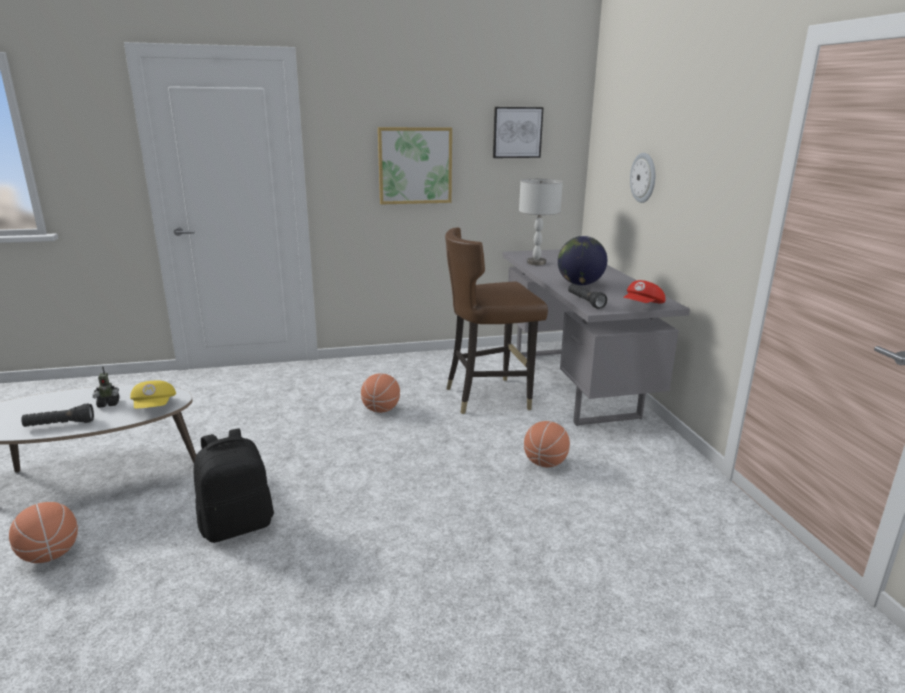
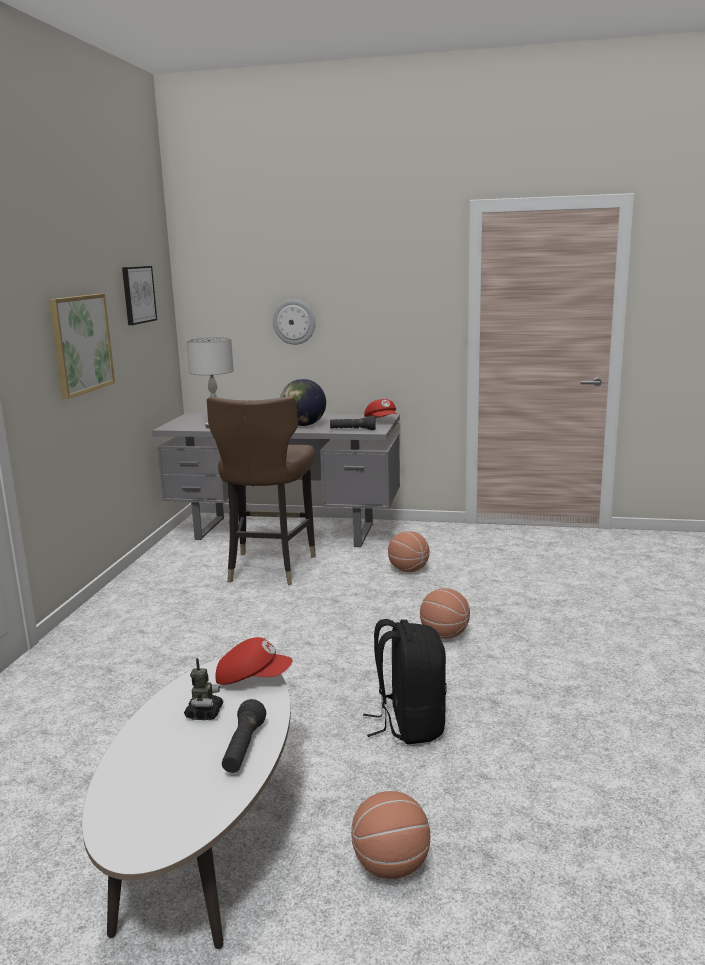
camera: 65 degrees left, 5 degrees down
(155, 407) = (253, 678): yellow cap -> red cap
(381, 409) = (236, 621): basketball -> basketball (444, 635)

